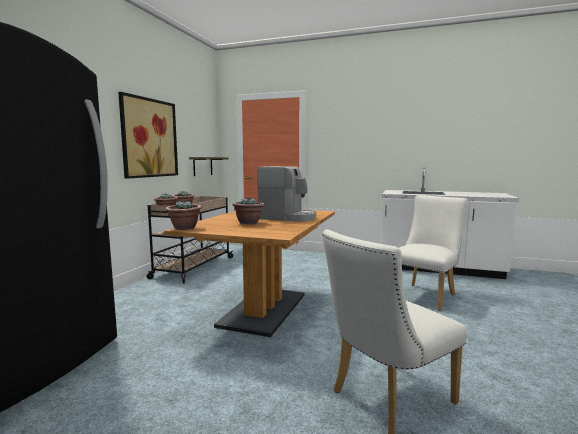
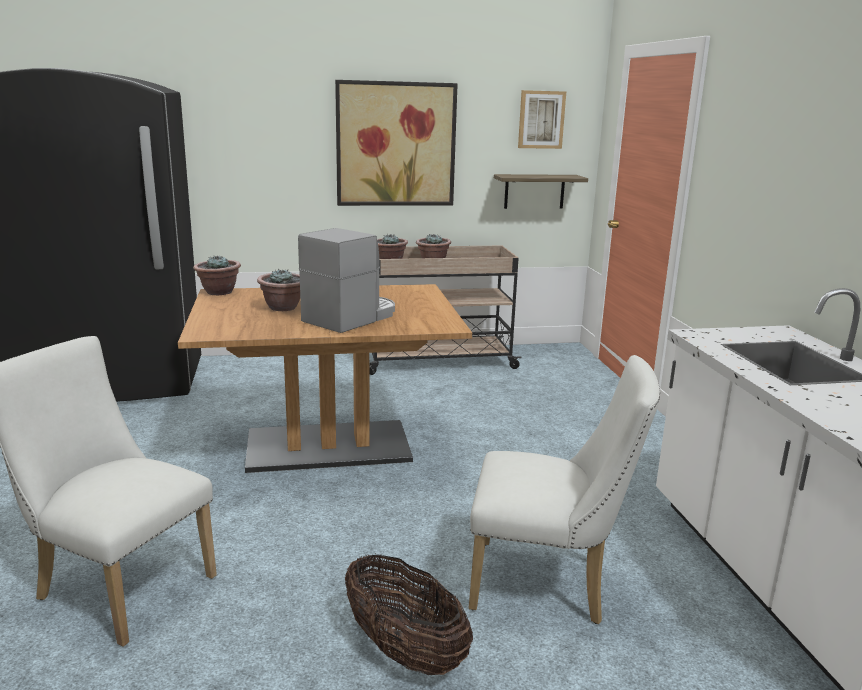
camera: 60 degrees right, 10 degrees up
(202, 128) = (541, 119): none -> picture
(287, 218) = (351, 317): coffee machine -> coffee machine turned 135 degrees counterclockwise
(467, 328) = (404, 651): none -> basket

